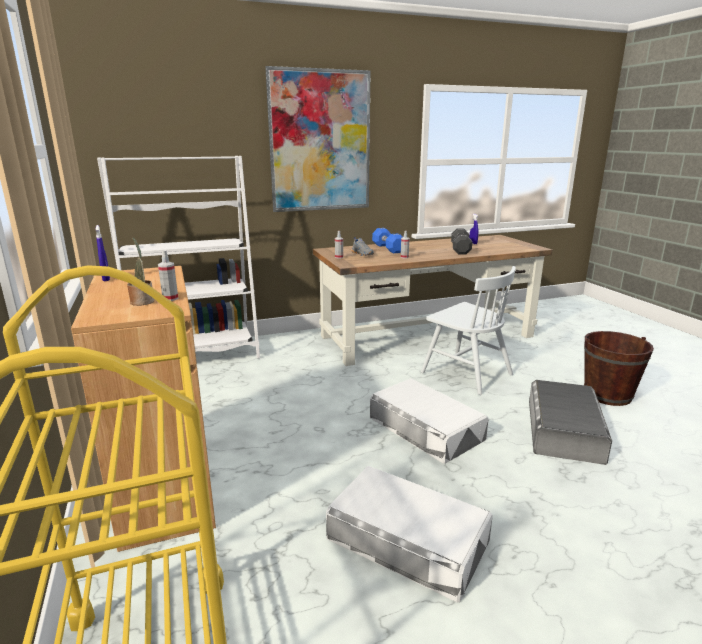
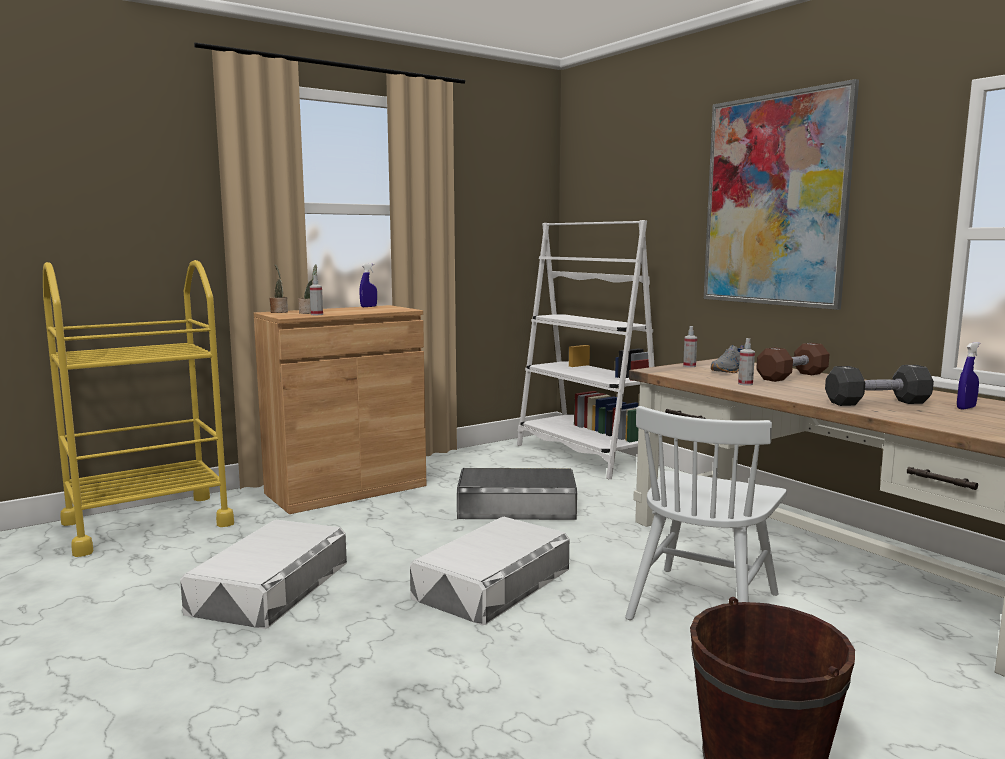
camera: 75 degrees right, 10 degrees down
(101, 314) = (279, 312): none -> potted plant
(388, 248) = (792, 376): blue dumbbell -> brown dumbbell
(563, 429) = (553, 696): grey storage box -> grey storage box (516, 507)

